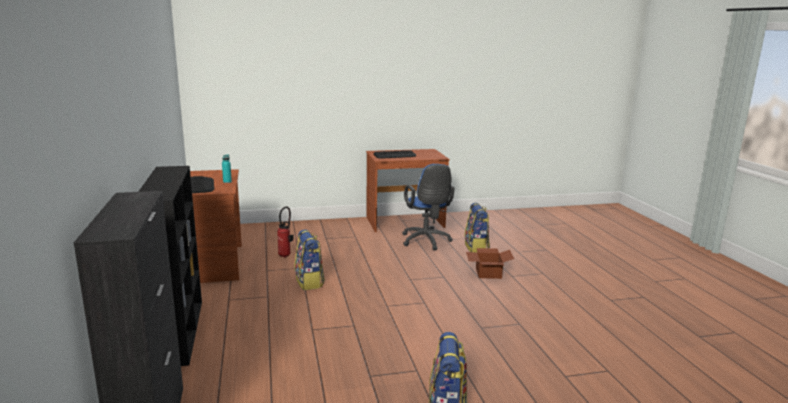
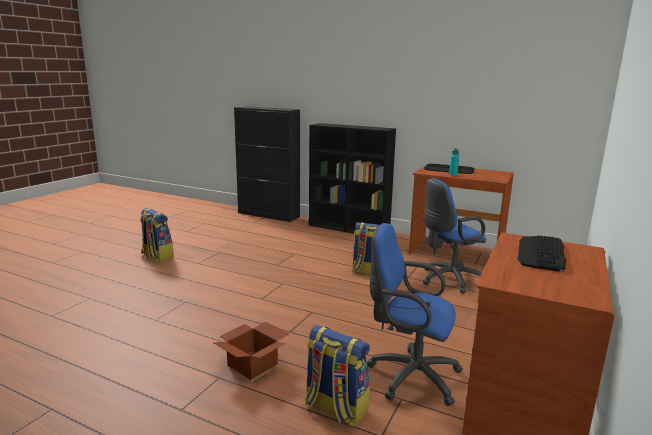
camera: 130 degrees right, 0 degrees up
(286, 255) = (448, 280): fire extinguisher -> blue office chair

